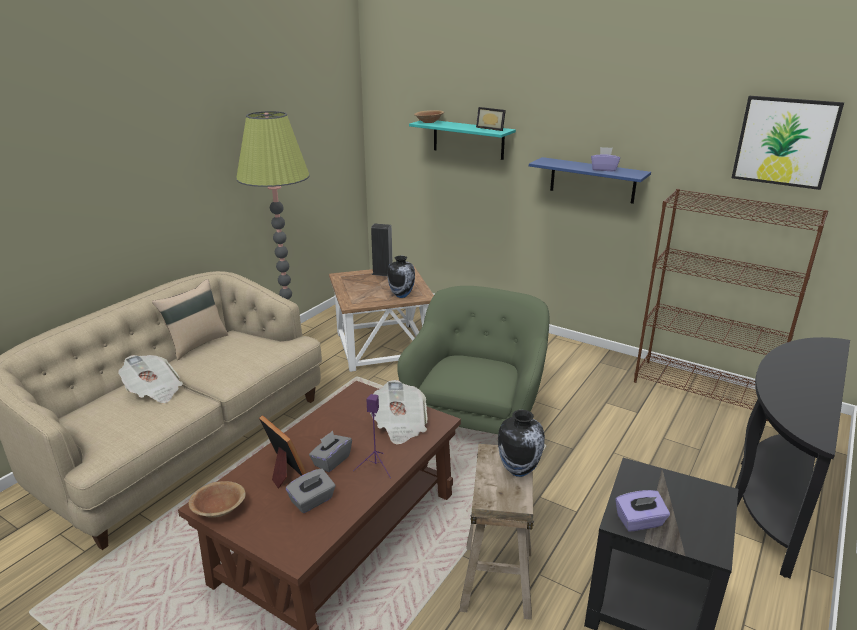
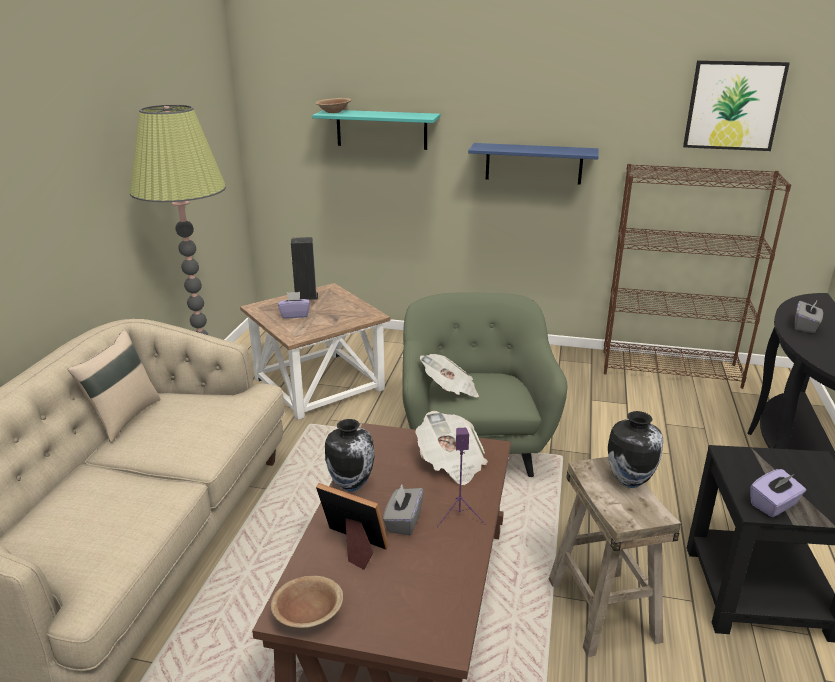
camera: 20 degrees left, 0 degrees up
(154, 391) = (108, 488): newspaper -> newspaper (450, 390)
(312, 501) = (416, 574): grey tissue box -> grey tissue box (805, 326)
(401, 295) = (347, 318): vase -> vase (351, 484)
(491, 128) = (414, 114): picture frame -> none
(603, 169) = (551, 149): purple tissue box -> purple tissue box (295, 315)

